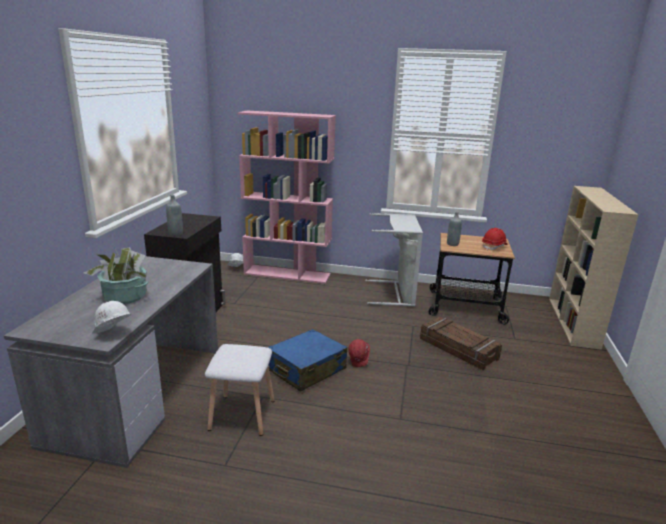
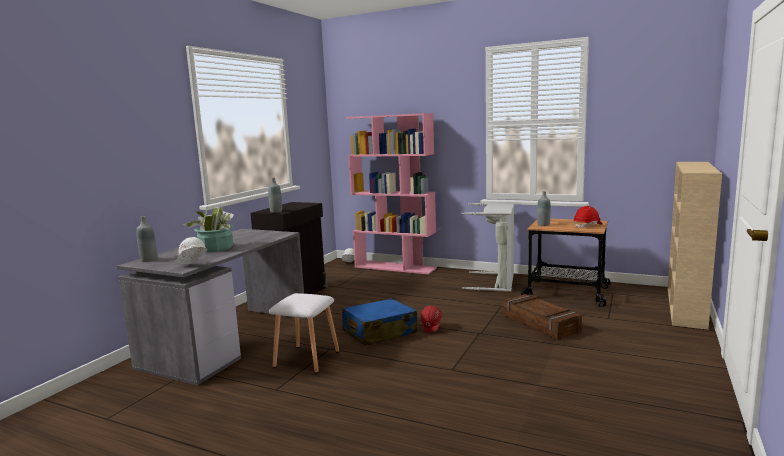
camera: 15 degrees right, 10 degrees down
(45, 322) = (149, 260): none -> grey bottle

